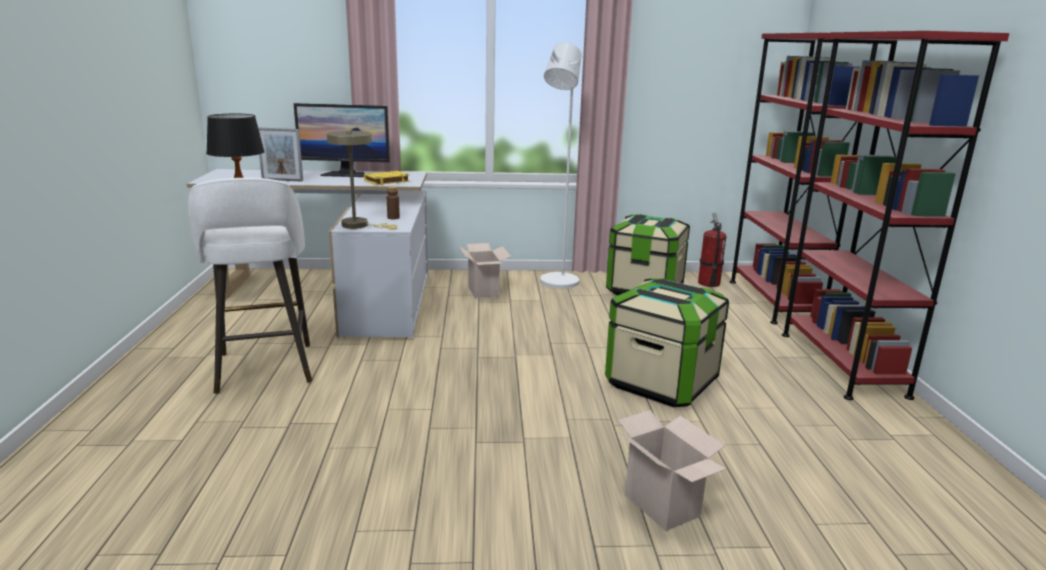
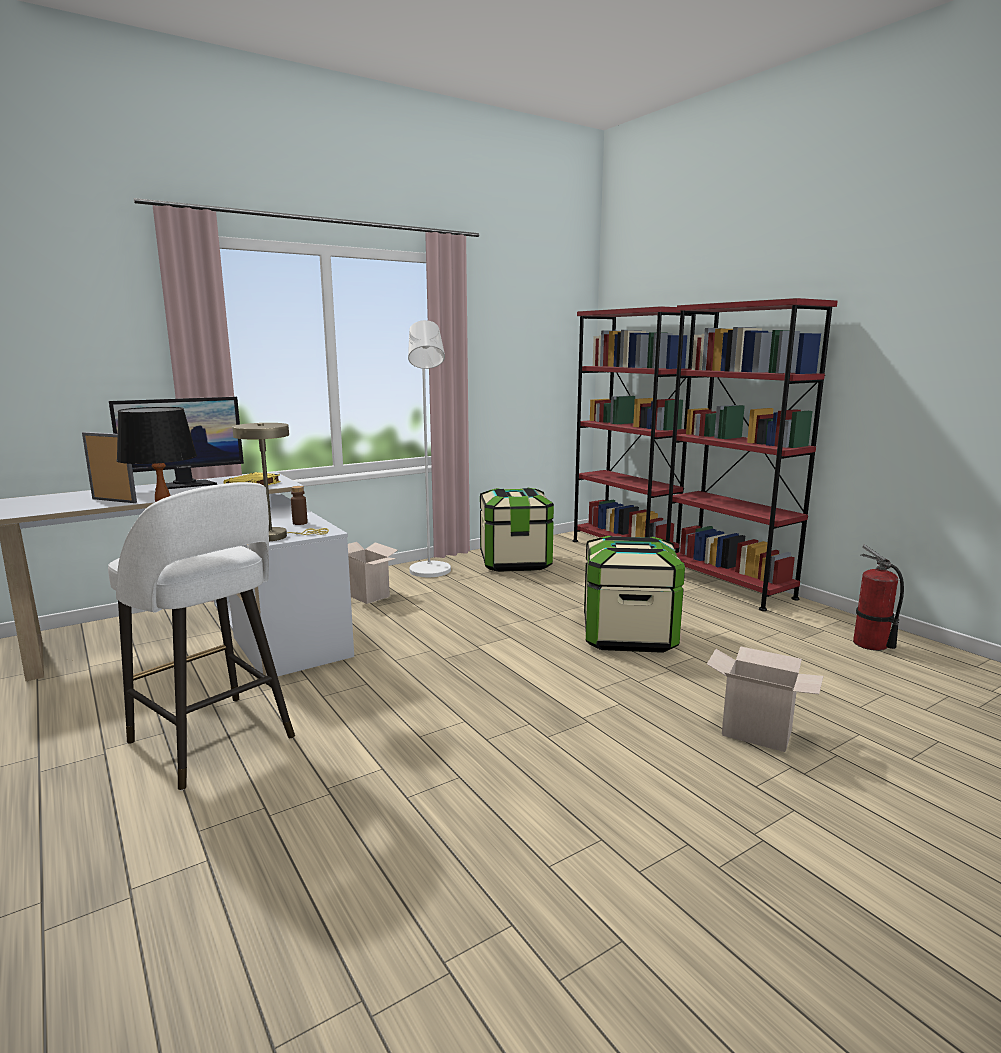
camera: 30 degrees left, 5 degrees down
(282, 180) = (114, 500): picture frame -> picture frame turned 135 degrees counterclockwise
(708, 283) = (558, 546): fire extinguisher -> fire extinguisher (870, 644)

